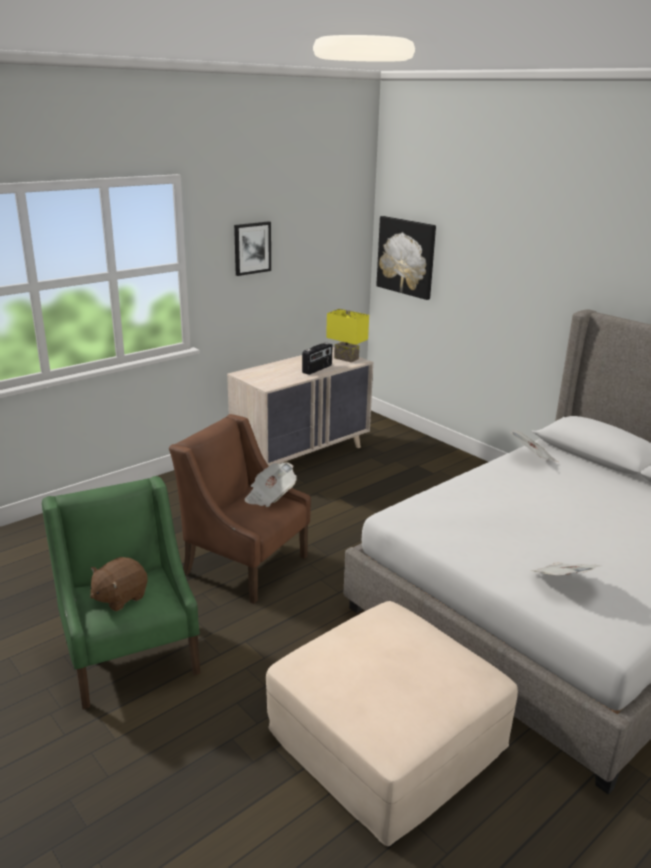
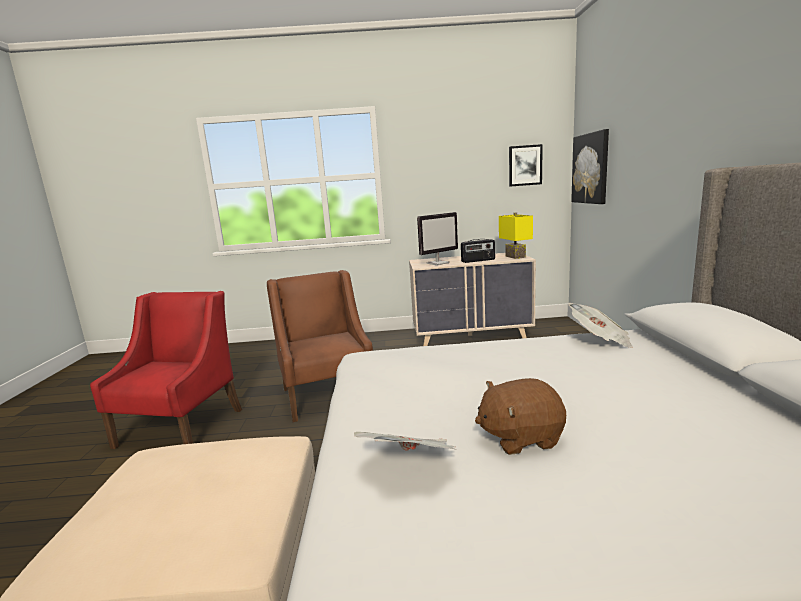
camera: 40 degrees right, 10 degrees down
(119, 597) = (149, 370): brown plush toy -> brown plush toy (520, 437)
(131, 654) = (182, 427): green armchair -> red armchair
(252, 248) = (440, 164): picture -> picture (525, 165)
(270, 497) = (340, 337): newspaper -> none
(278, 378) = (438, 263): none -> monitor

